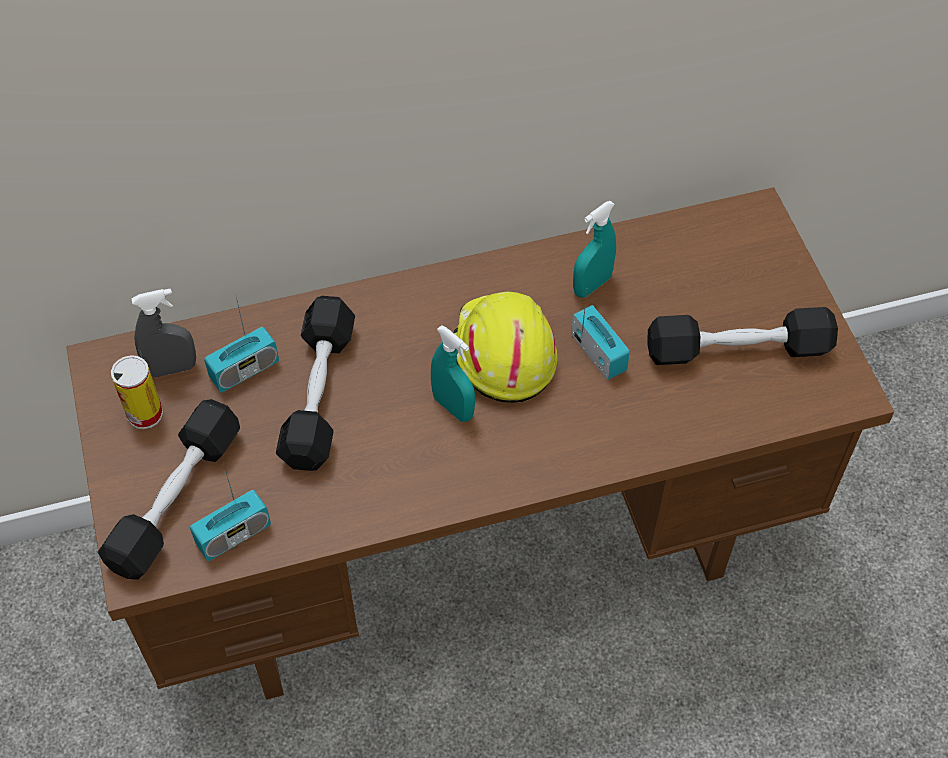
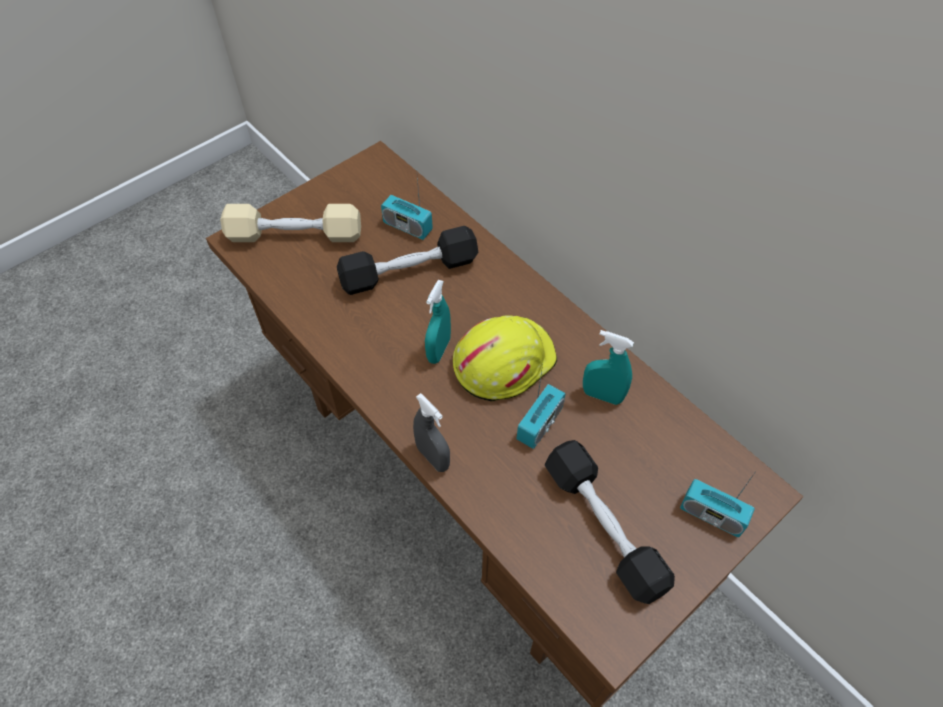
camera: 65 degrees right, 0 degrees up
(145, 414) = (350, 195): can -> none
(172, 368) = (390, 192): grey spray bottle -> grey spray bottle (433, 457)
(176, 500) = (295, 235): black dumbbell -> beige dumbbell
(233, 535) = (281, 273): radio -> radio (711, 515)

